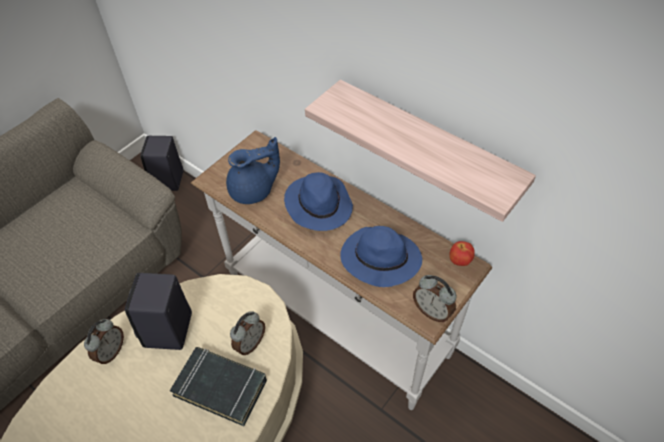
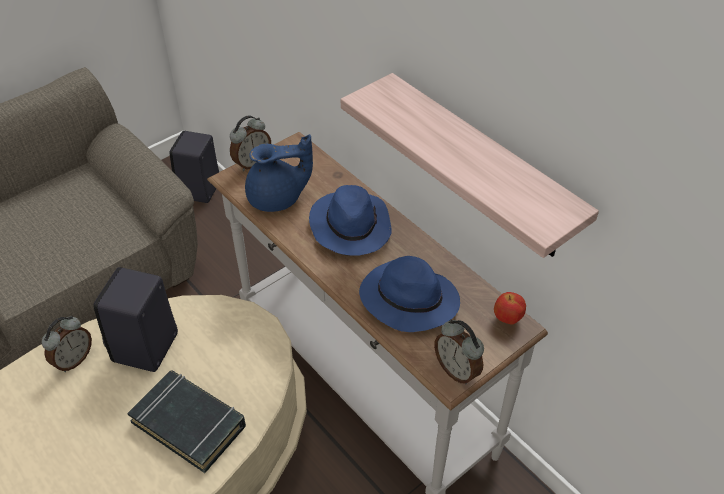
camera: 10 degrees right, 5 degrees down
(250, 343) = (237, 380): alarm clock -> alarm clock (252, 163)

